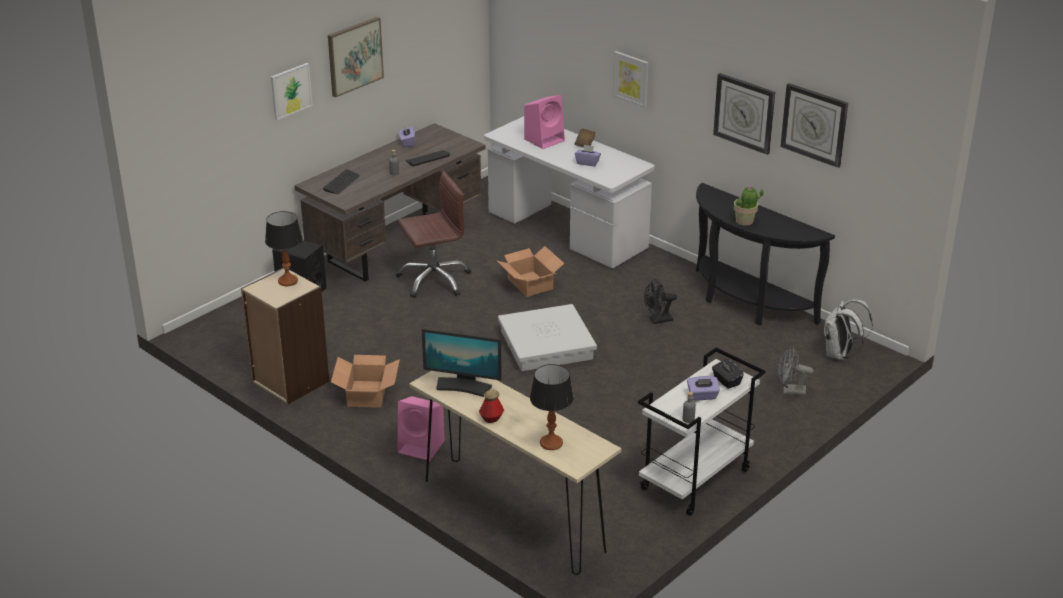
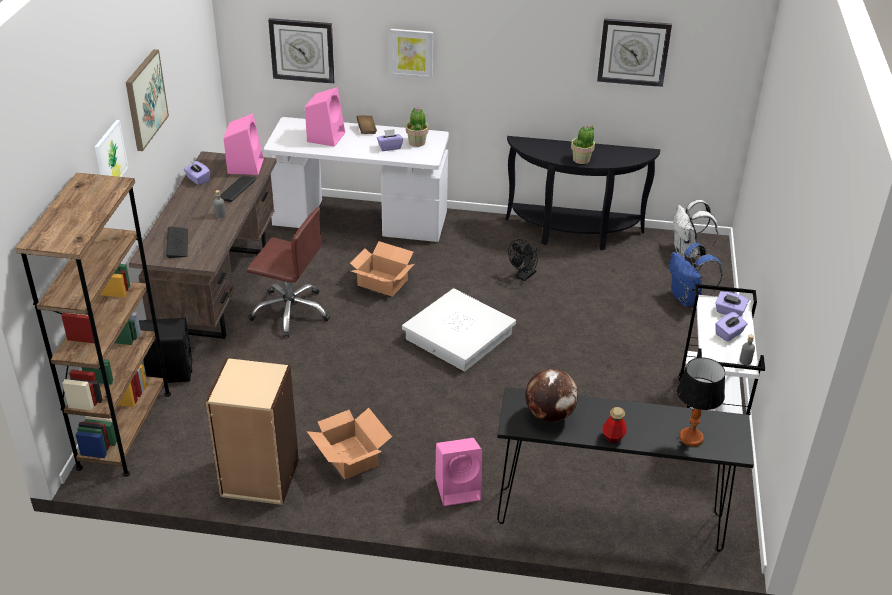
camera: 35 degrees left, 5 degrees up
(235, 316) = (125, 429): none -> brown bookcase
(288, 281) = (249, 372): table lamp -> none
(434, 280) = (291, 312): brown office chair -> brown office chair turned 75 degrees clockwise
(454, 143) = (245, 166): none -> pink speaker
(463, 386) = (549, 414): monitor -> globe
(512, 515) = (609, 519): beige console table -> black console table
(616, 165) = (417, 142): none -> potted plant
(726, 381) = (729, 312): black tissue box -> purple tissue box
(744, 113) = (552, 58): wall clock -> wall clock (302, 50)
(790, 391) = (687, 299): grey fan -> blue backpack

